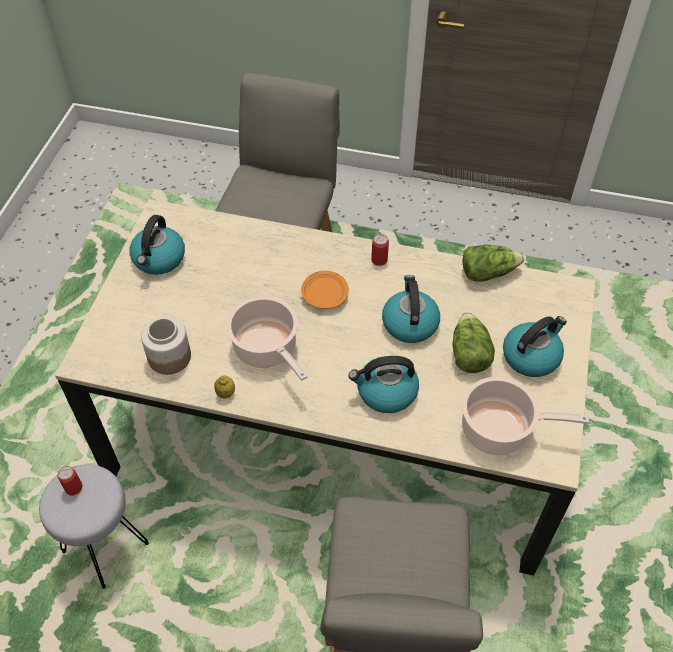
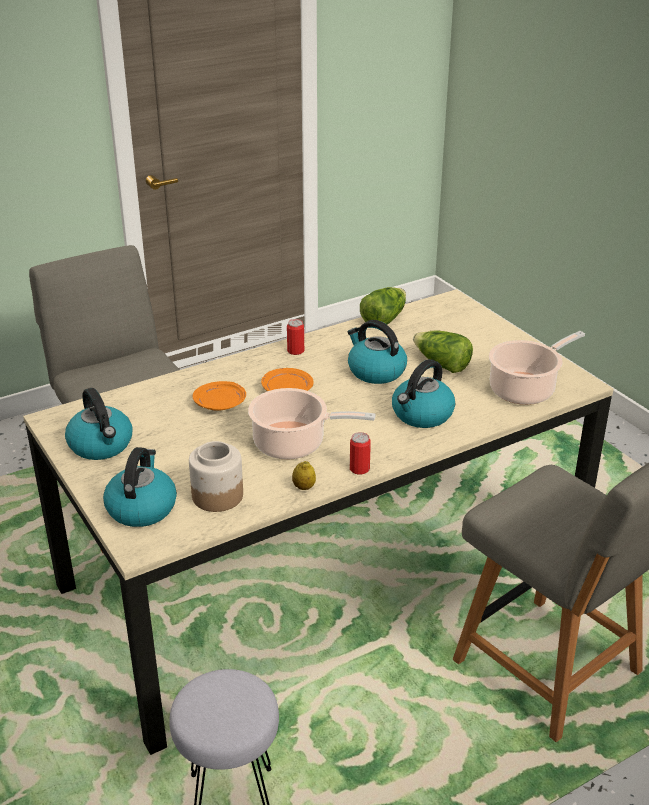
camera: 45 degrees left, 20 degrees down
(73, 487) = (206, 702): can -> can (359, 469)
(268, 275) = (221, 404): none -> orange plate
(531, 356) = (482, 344): kettle -> kettle (141, 508)

